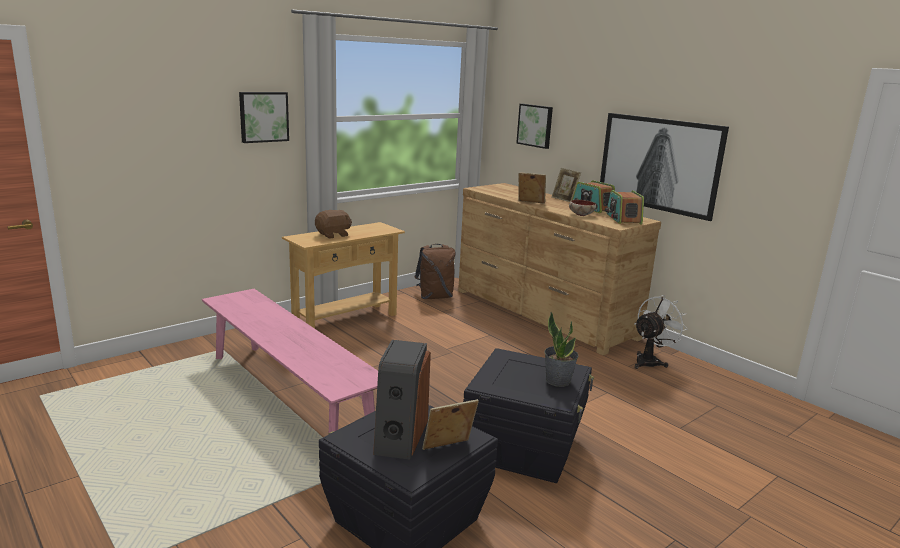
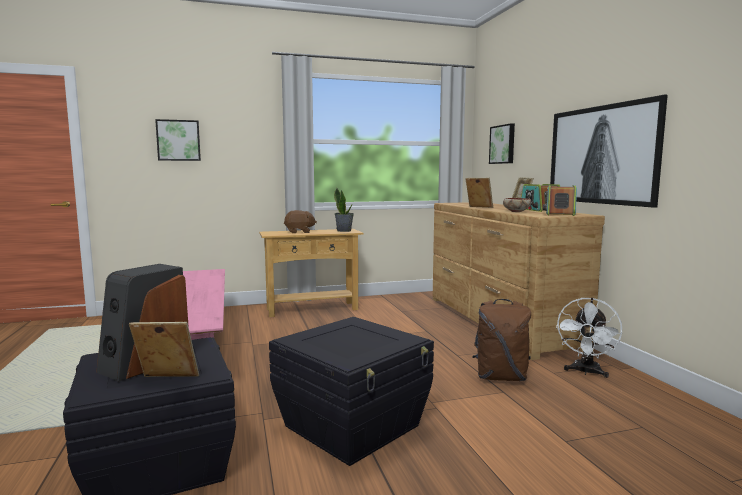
camera: 25 degrees right, 10 degrees down
(263, 116) = (252, 136): picture -> picture (178, 140)
(435, 297) = (407, 301): brown backpack -> brown backpack (500, 377)
(558, 380) = (375, 345): potted plant -> potted plant (344, 231)
(650, 361) = (585, 372): white fan -> white fan turned 135 degrees clockwise

